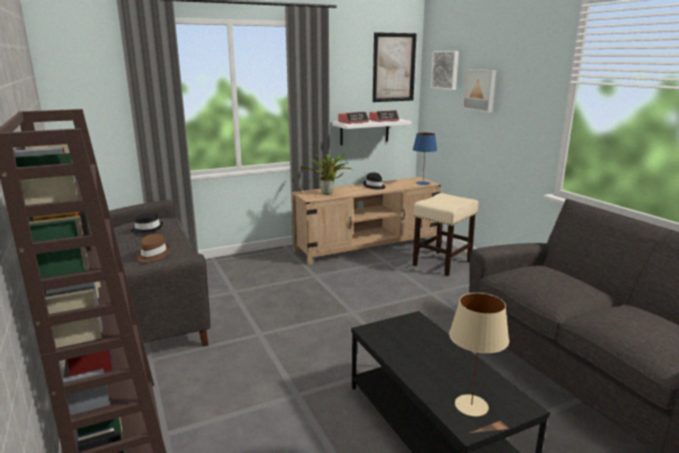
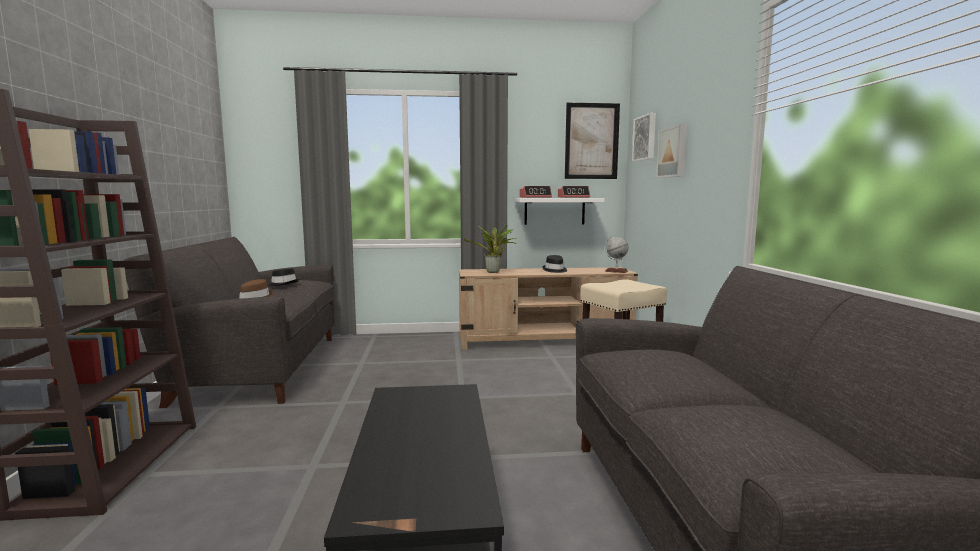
camera: 20 degrees right, 10 degrees down
(422, 183) = (616, 271): blue table lamp -> globe
(470, 405) = (400, 491): beige table lamp -> none

